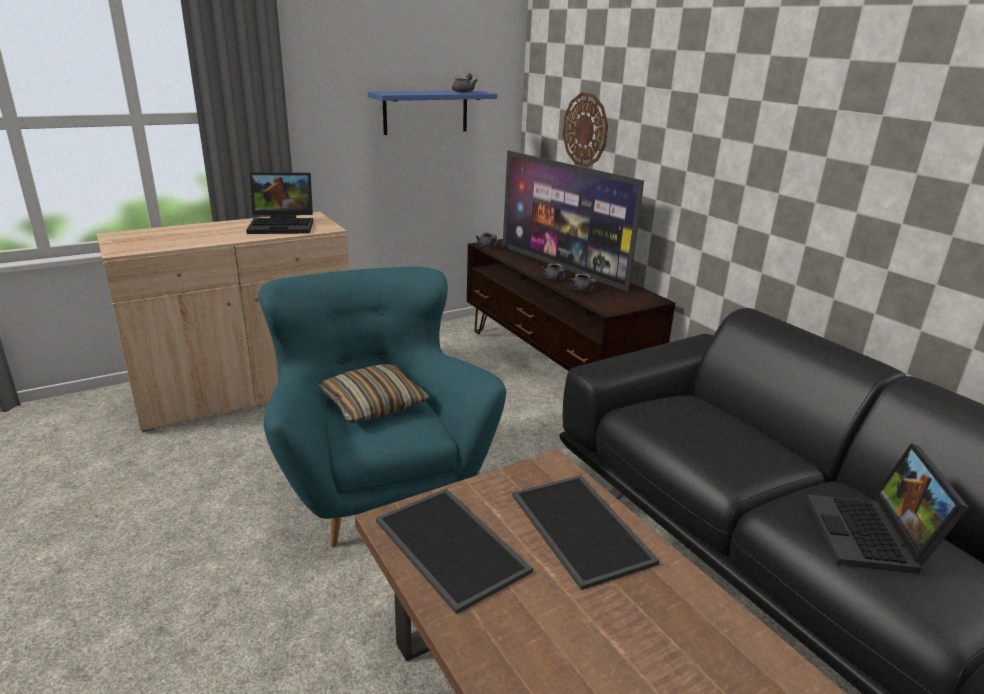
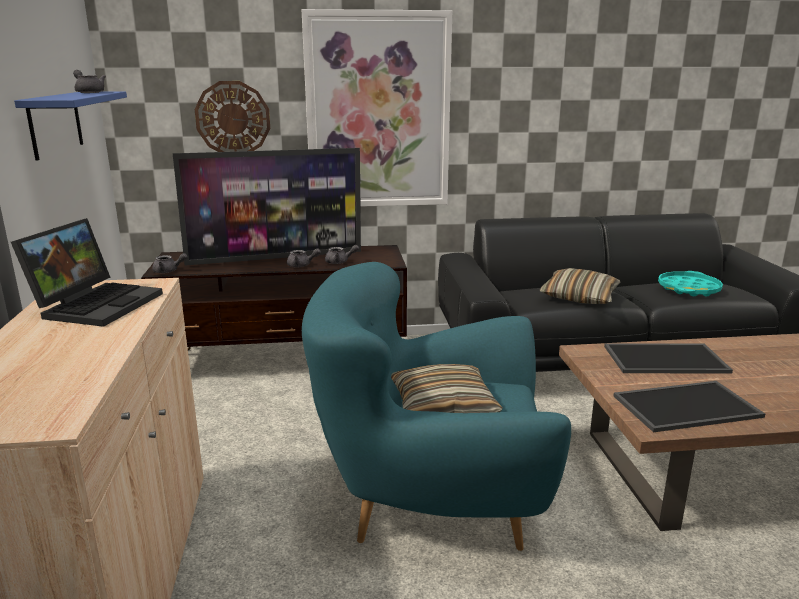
camera: 65 degrees left, 5 degrees down
(689, 146) = (378, 112): none -> picture
(707, 441) = (579, 297): none -> pillow
(872, 537) = (688, 289): laptop -> turquoise tray

